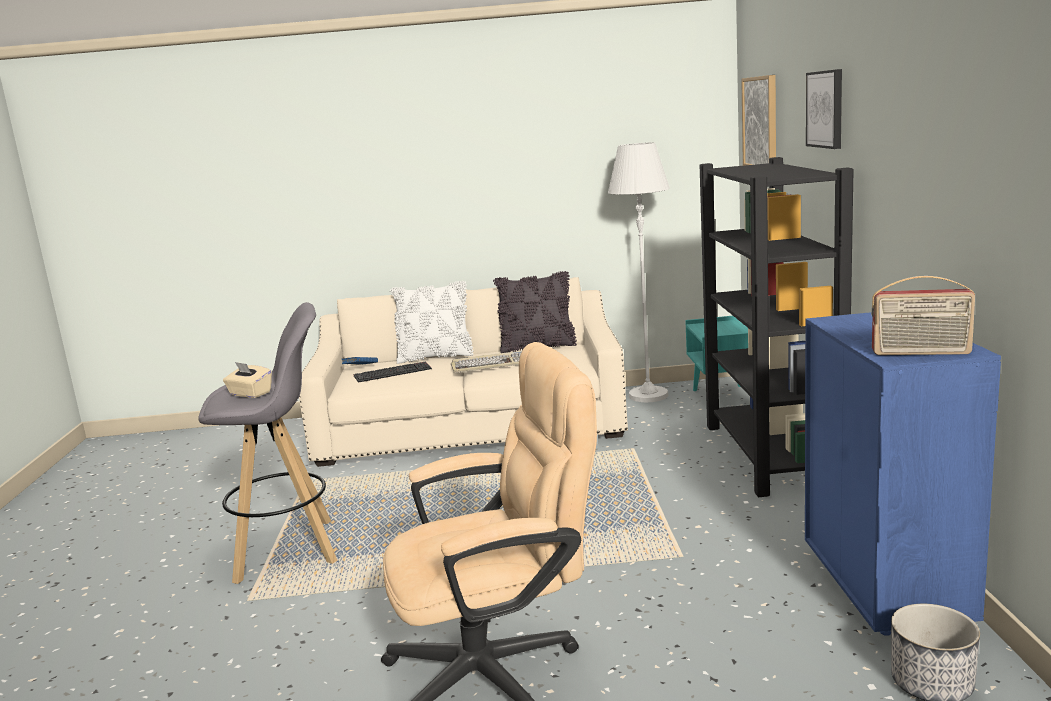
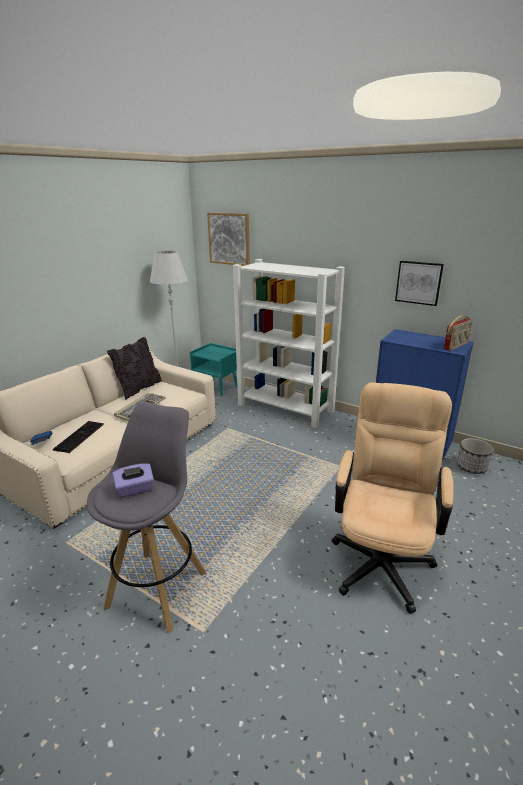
camera: 55 degrees left, 10 degrees up
(250, 394) = (135, 489): beige tissue box -> purple tissue box
(435, 357) = (82, 415): white pillow -> none
(771, 455) = (285, 408): black bookcase -> white bookcase
(826, 109) = (311, 236): picture -> picture (418, 282)

